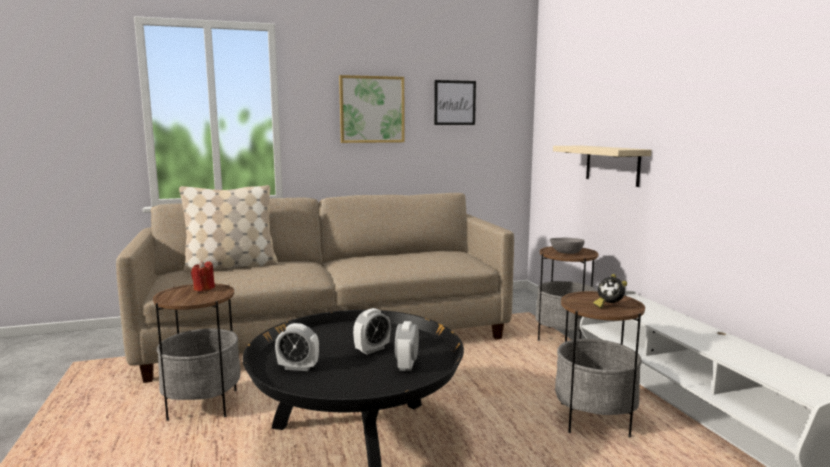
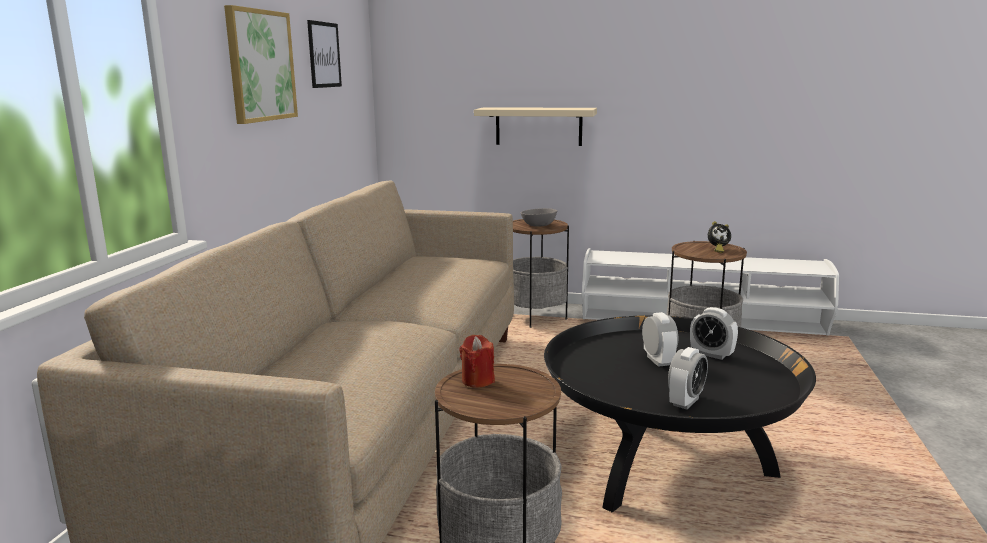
camera: 60 degrees left, 5 degrees up
(231, 266) = (289, 367): beige pillow -> none

